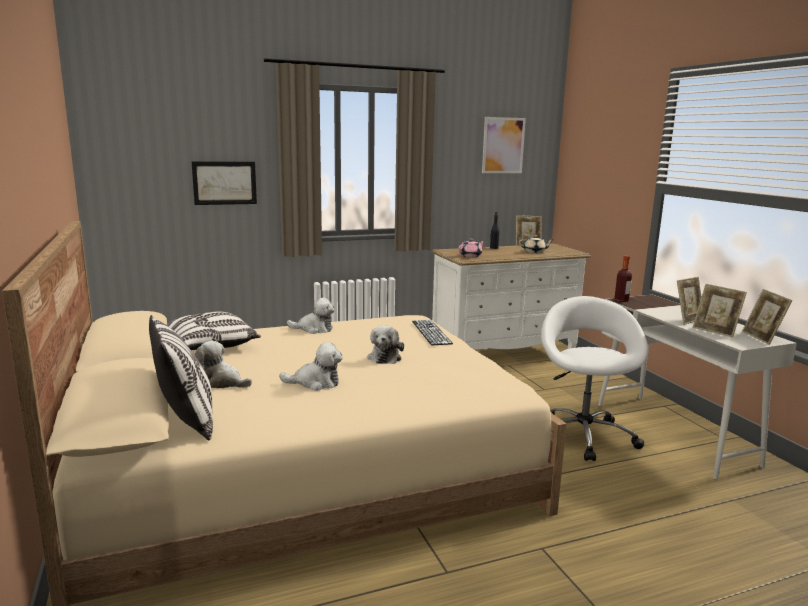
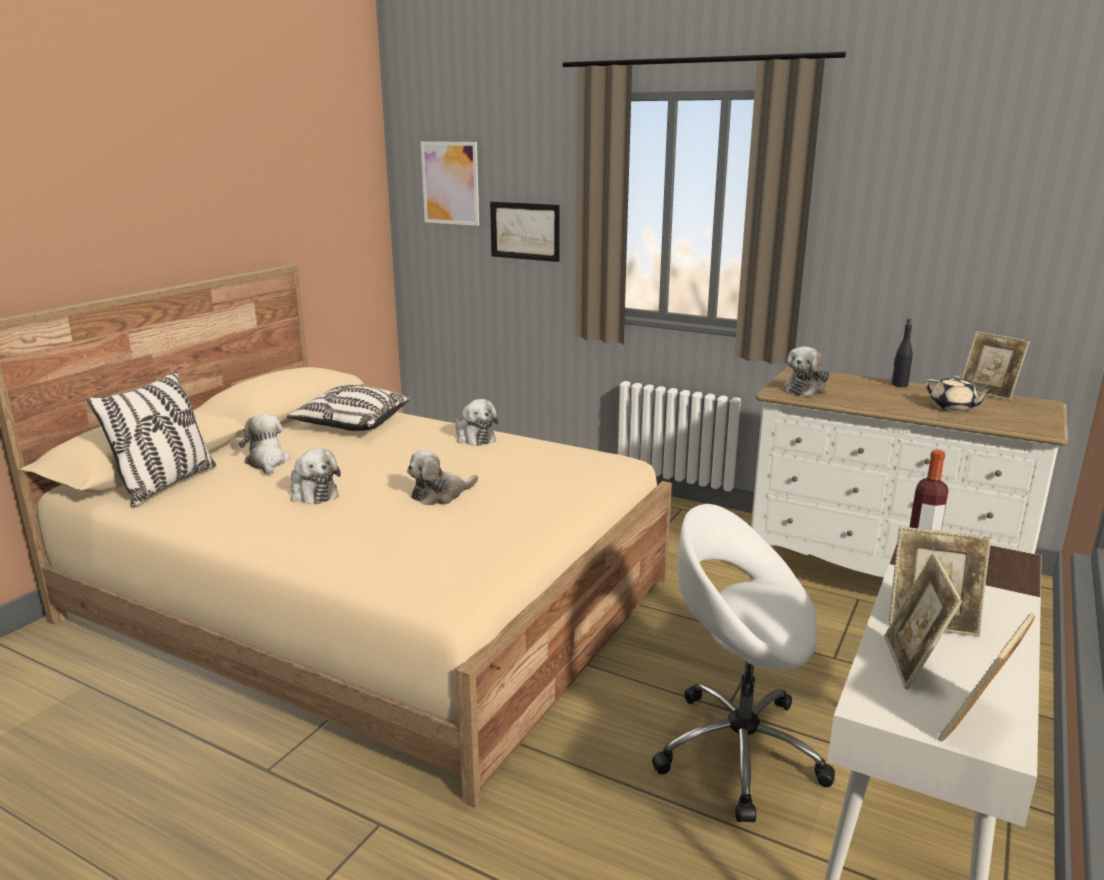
camera: 50 degrees right, 5 degrees up
(431, 332) = (567, 485): keyboard -> none
(471, 256) = (806, 389): pink teapot -> plush toy
(503, 145) = (984, 191): picture -> picture (450, 183)
(583, 436) = (736, 750): white office chair -> white office chair turned 120 degrees counterclockwise

